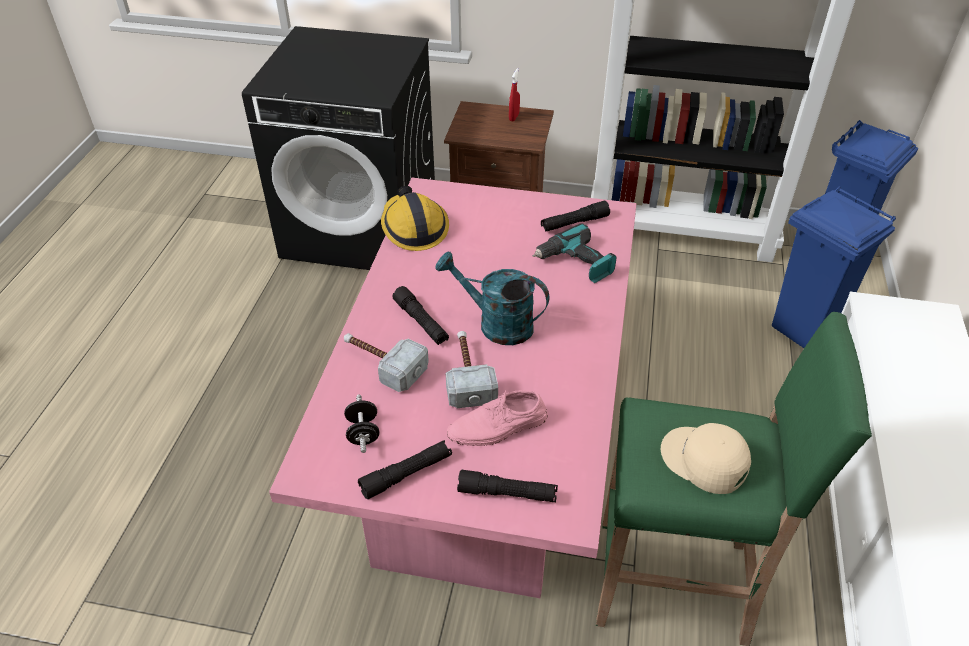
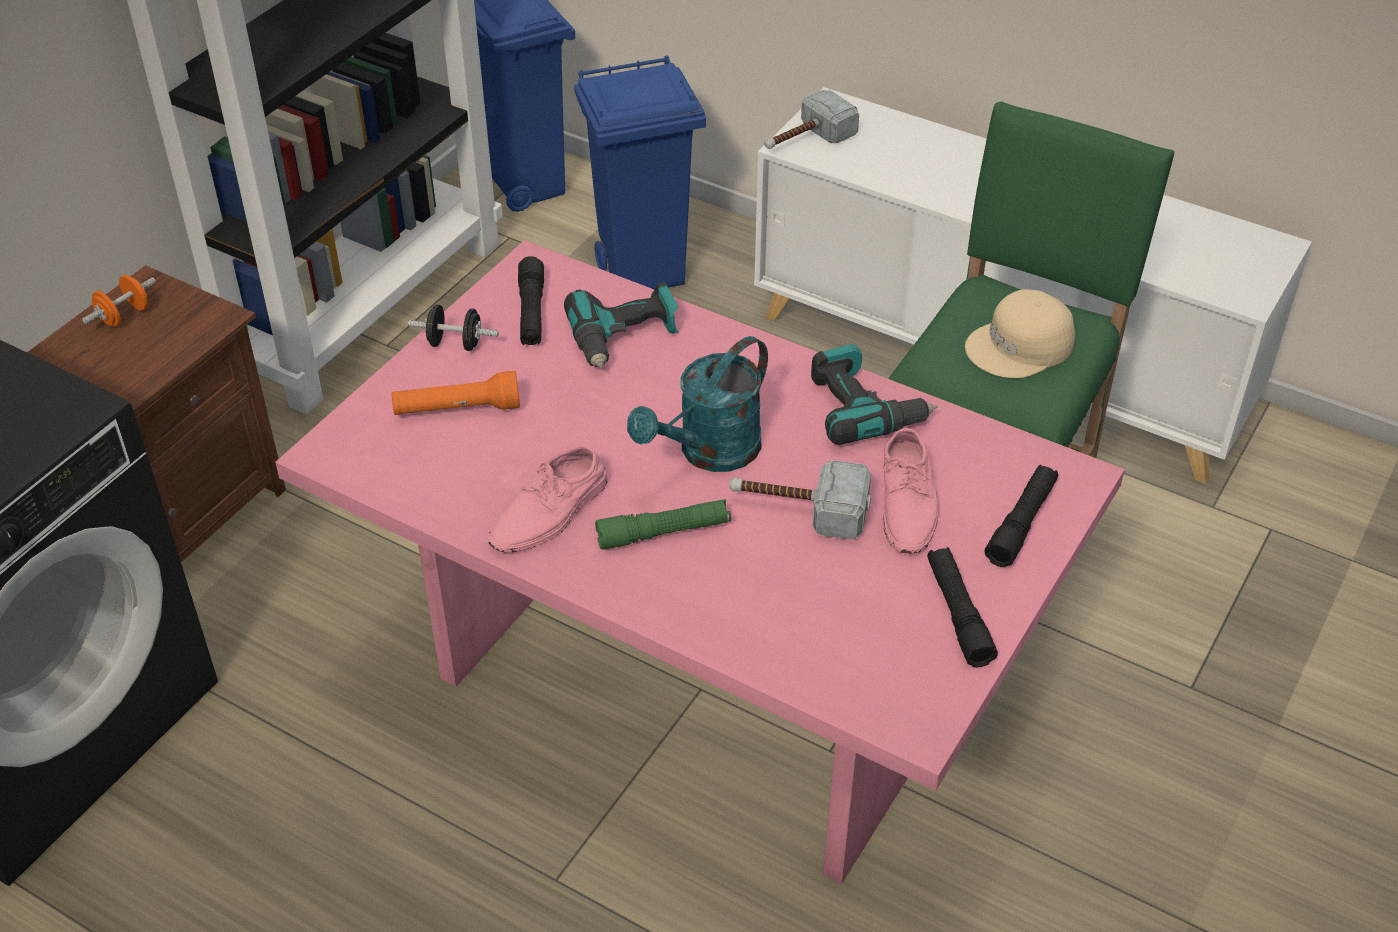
camera: 70 degrees left, 0 degrees up
(363, 433) = (865, 645): black dumbbell -> black dumbbell (455, 344)
(382, 363) = (733, 596): hammer -> hammer (805, 140)
(414, 227) = (424, 489): hard hat -> none
(417, 275) = (550, 513): none -> pink shoe
(421, 322) = (663, 533): black flashlight -> green flashlight
(479, 220) = (457, 410): none -> orange flashlight
(514, 117) = (124, 316): red spray bottle -> orange dumbbell
(577, 385) = (864, 408): none -> power drill

